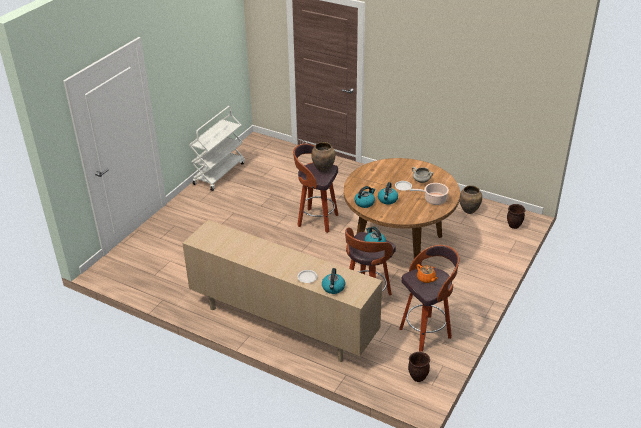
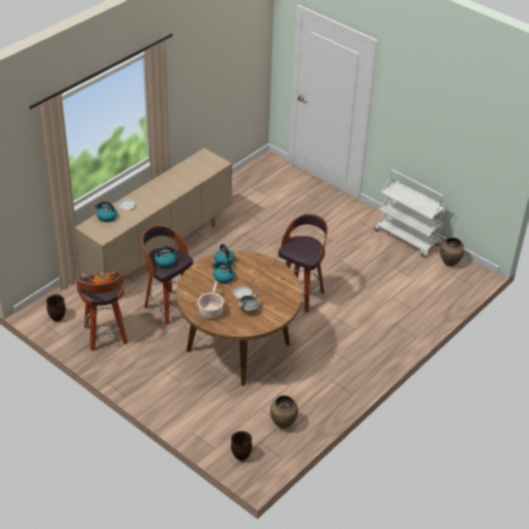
camera: 100 degrees right, 5 degrees up
(323, 169) = (305, 251): brown vase -> brown vase (450, 263)

